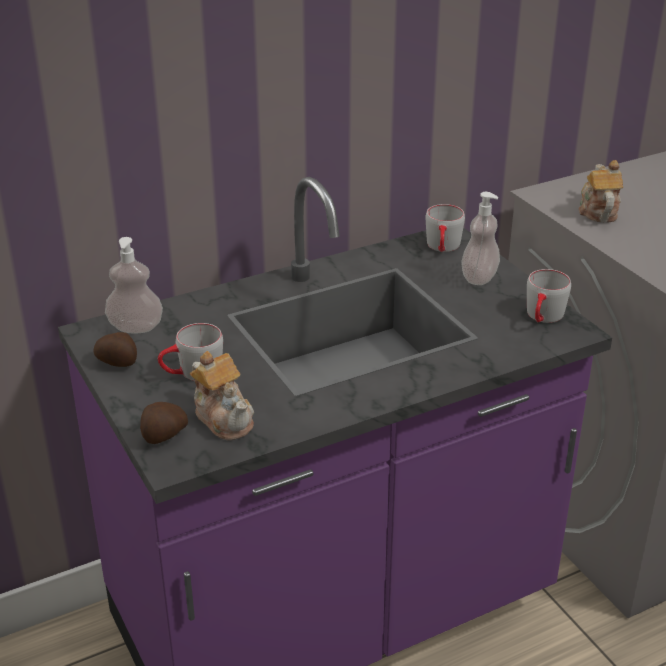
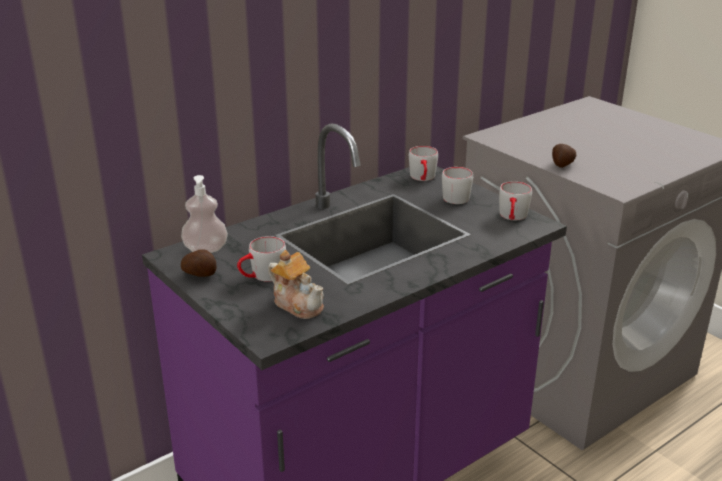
camera: 10 degrees left, 5 degrees down
(163, 436) = (255, 321): potato -> potato (562, 165)
(479, 278) = (457, 195): soap dispenser -> grey mug
(597, 211) = (530, 144): teapot -> none

